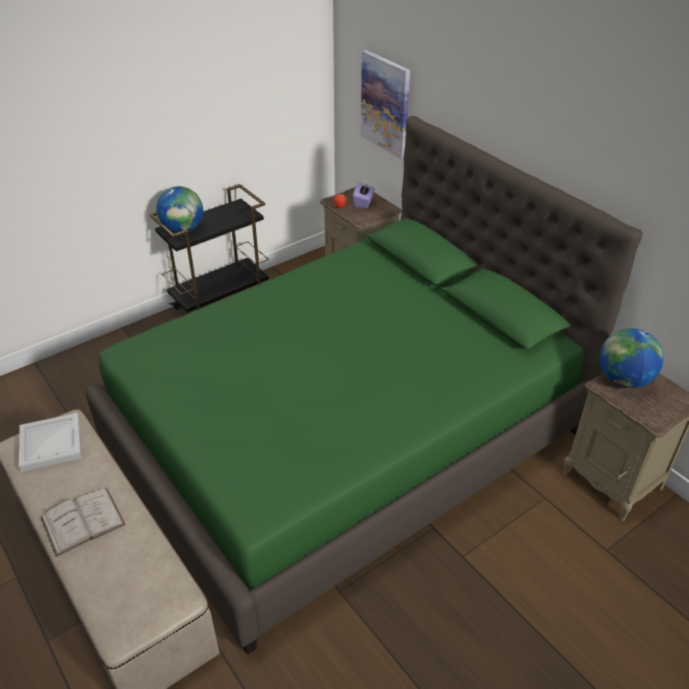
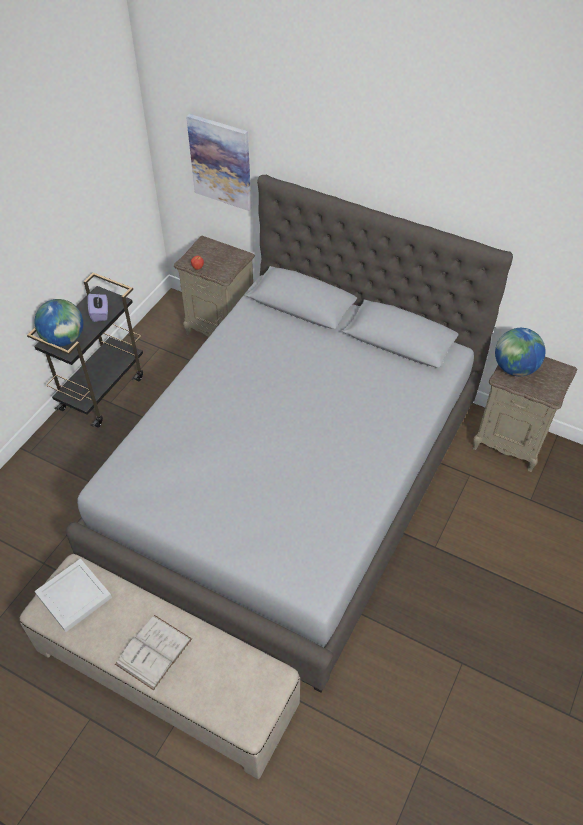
camera: 25 degrees left, 10 degrees up
(346, 437) = (292, 481): green bed -> grey bed
(363, 203) = (216, 256): purple tissue box -> purple tissue box (100, 313)

